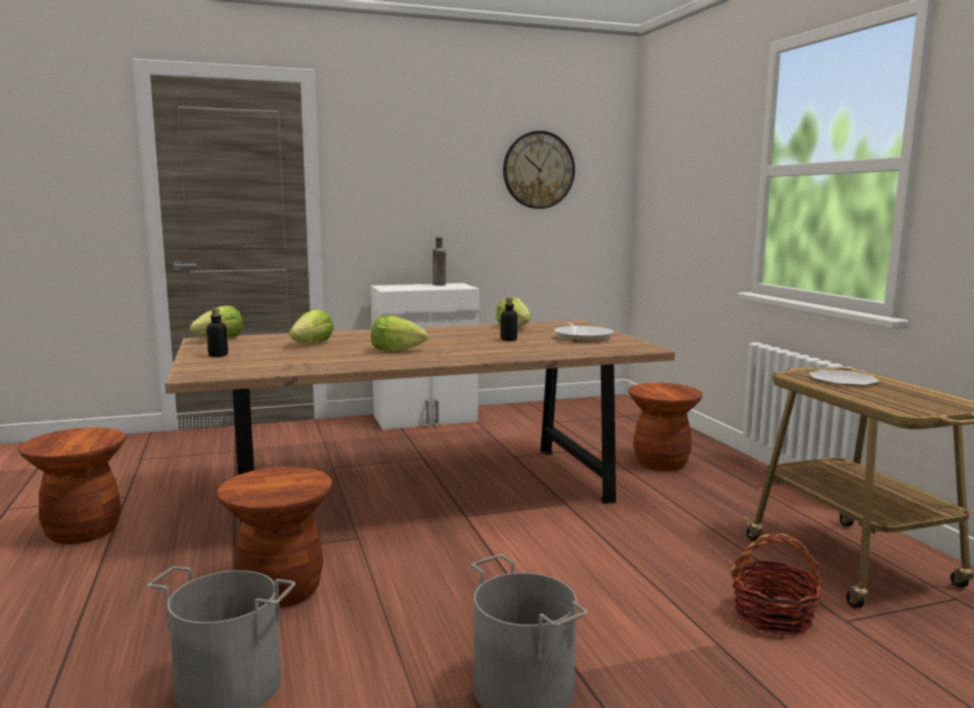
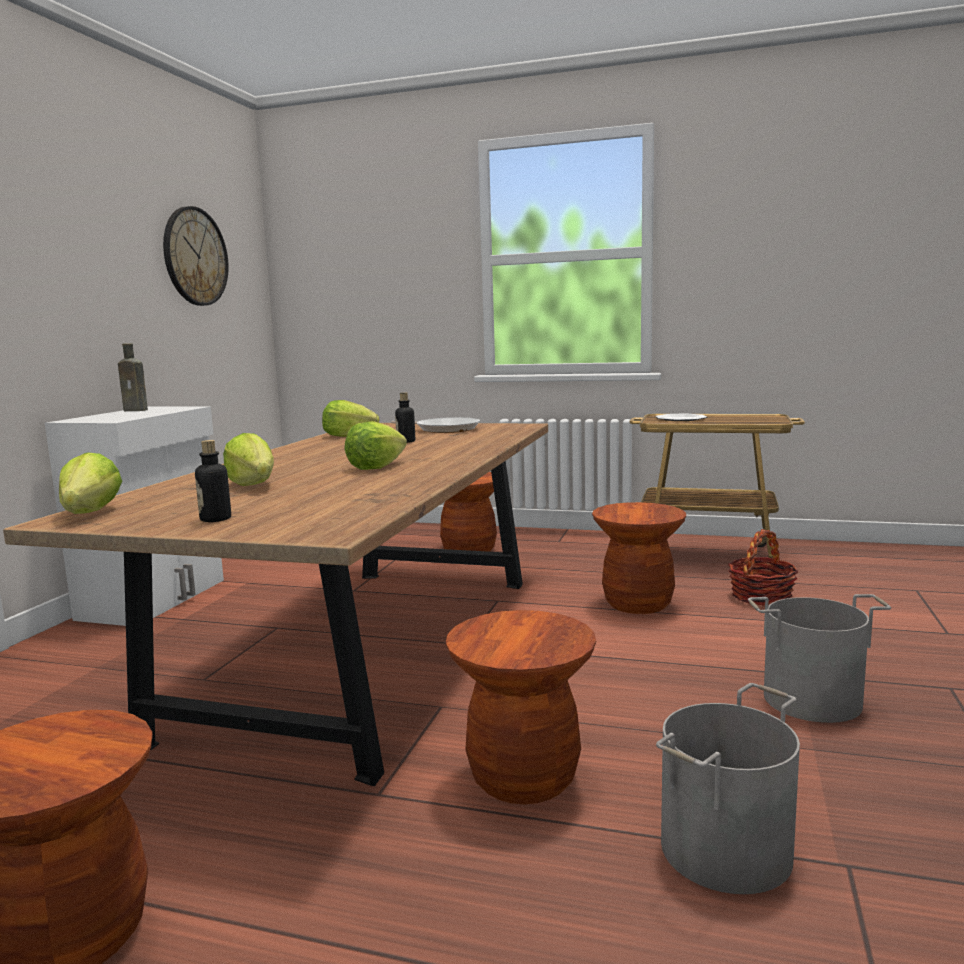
camera: 55 degrees left, 0 degrees up
(646, 558) = (638, 603): none -> brown stool

